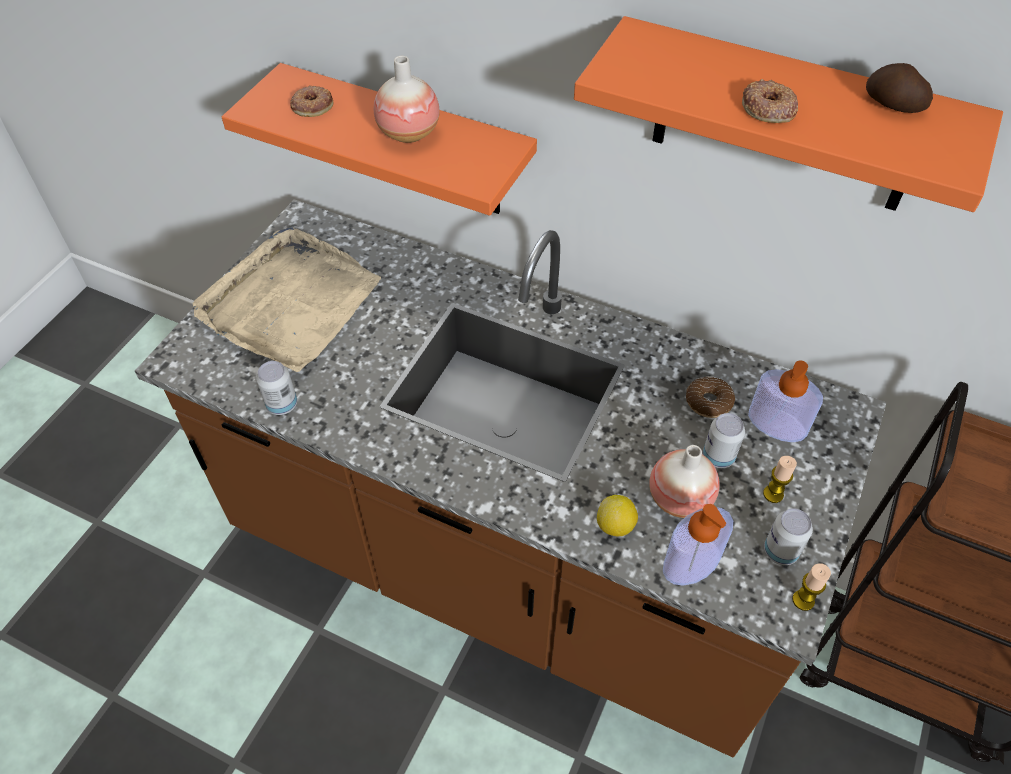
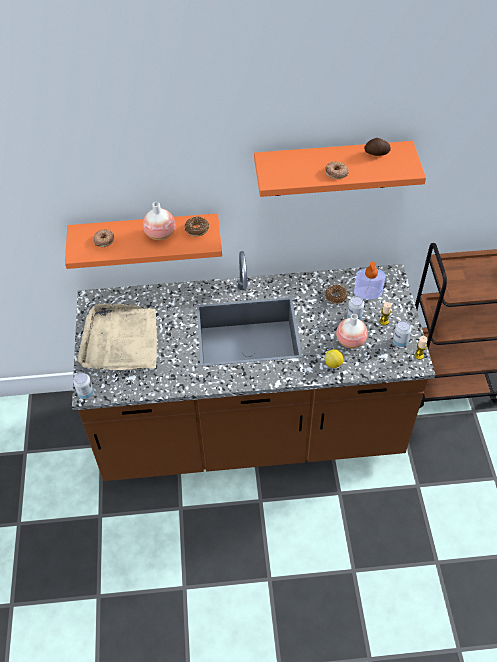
camera: 30 degrees left, 0 degrees up
(282, 405) = (156, 386): can -> can (85, 393)
(477, 150) = (197, 229): none -> donut
(691, 562) = (371, 363): soap dispenser -> none

